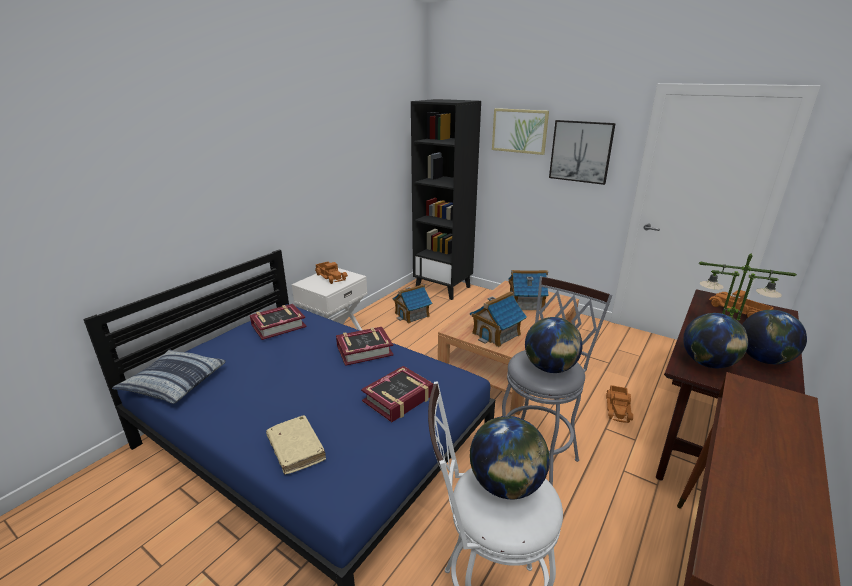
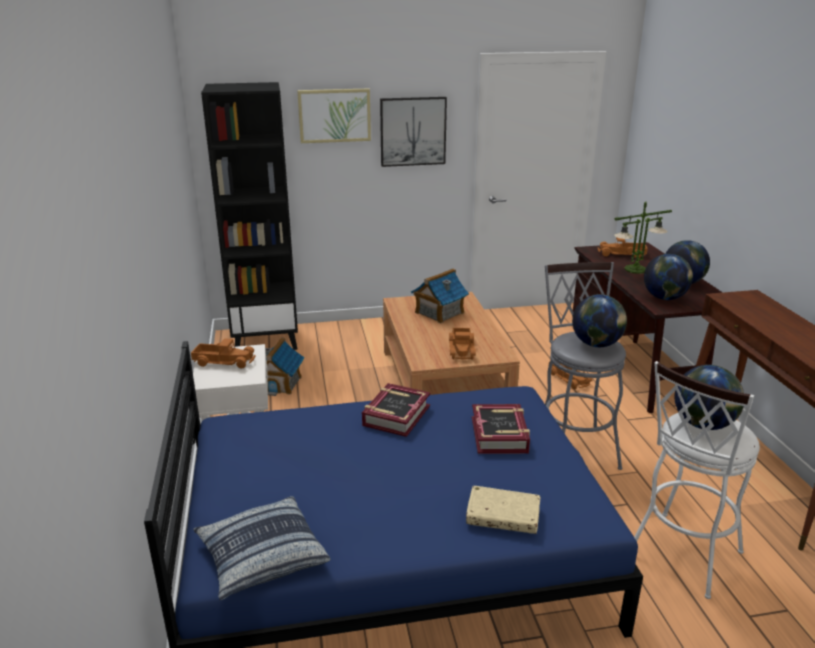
camera: 45 degrees left, 0 degrees up
(278, 326) = (258, 441): book -> none
(496, 334) = (462, 349): toy house -> toy truck

